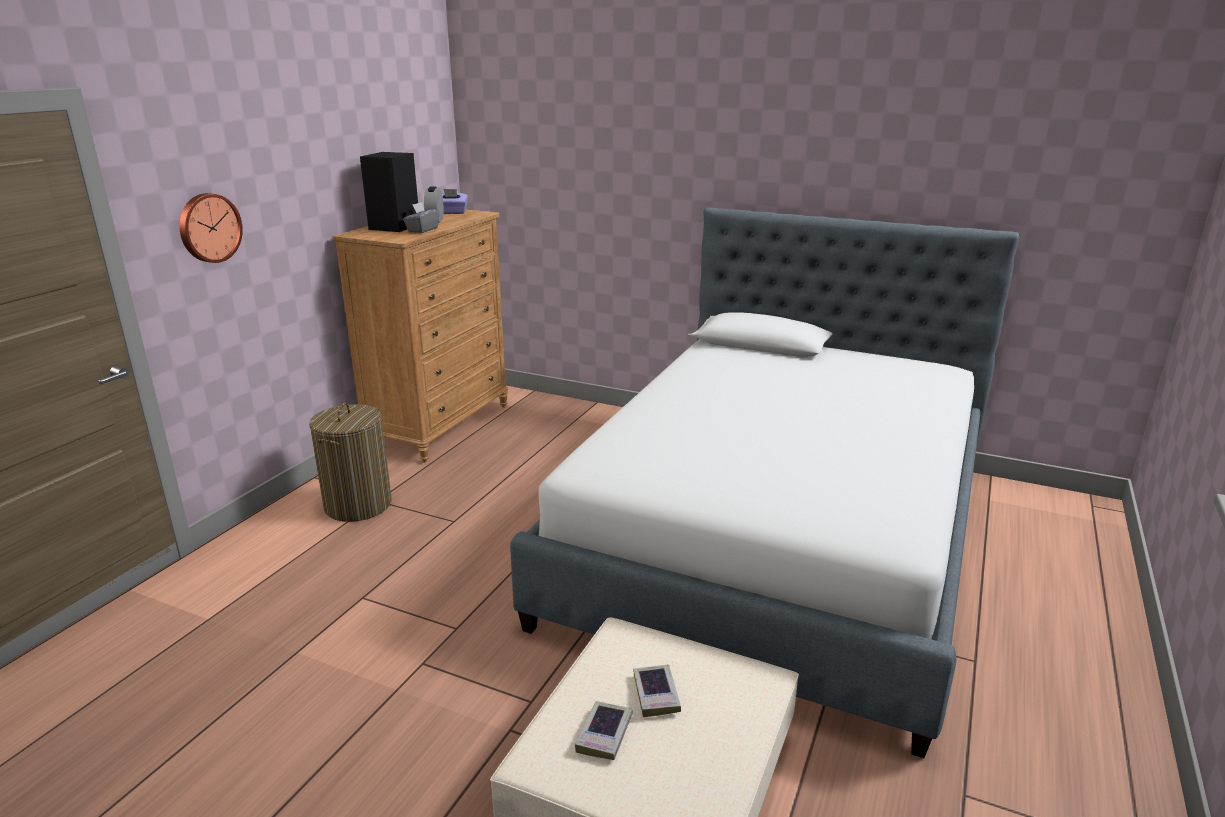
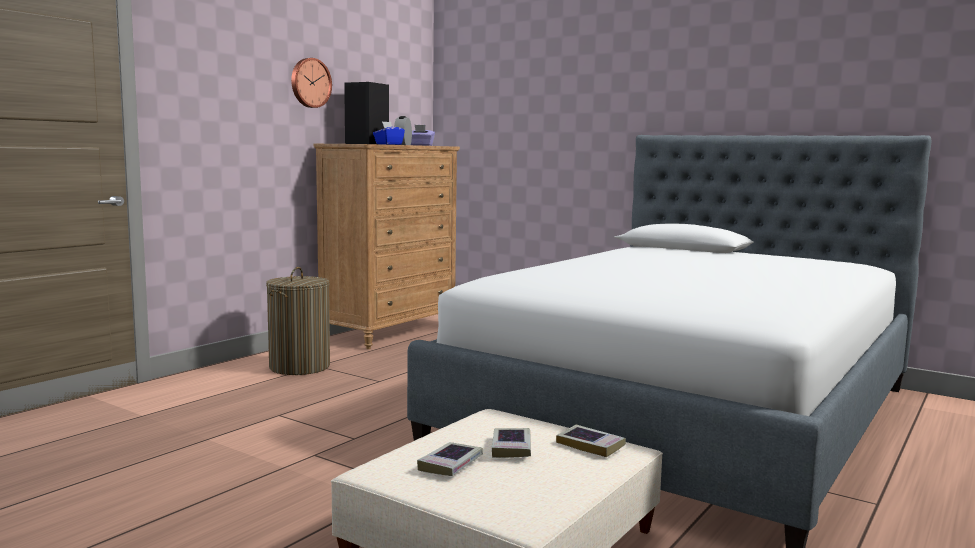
camera: 10 degrees right, 15 degrees down
(208, 228) = (210, 108): wall clock -> wall clock (310, 83)
(422, 230) = (388, 144): grey tissue box -> blue tissue box
(731, 677) = (590, 445): none -> book

